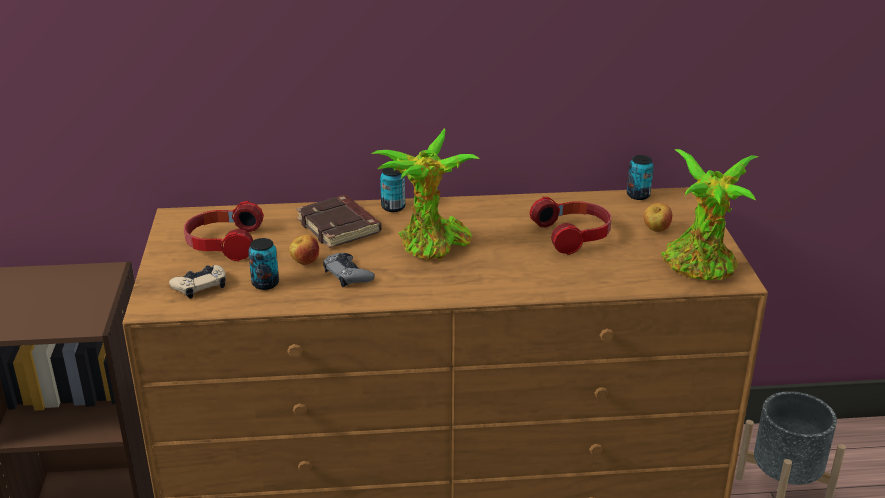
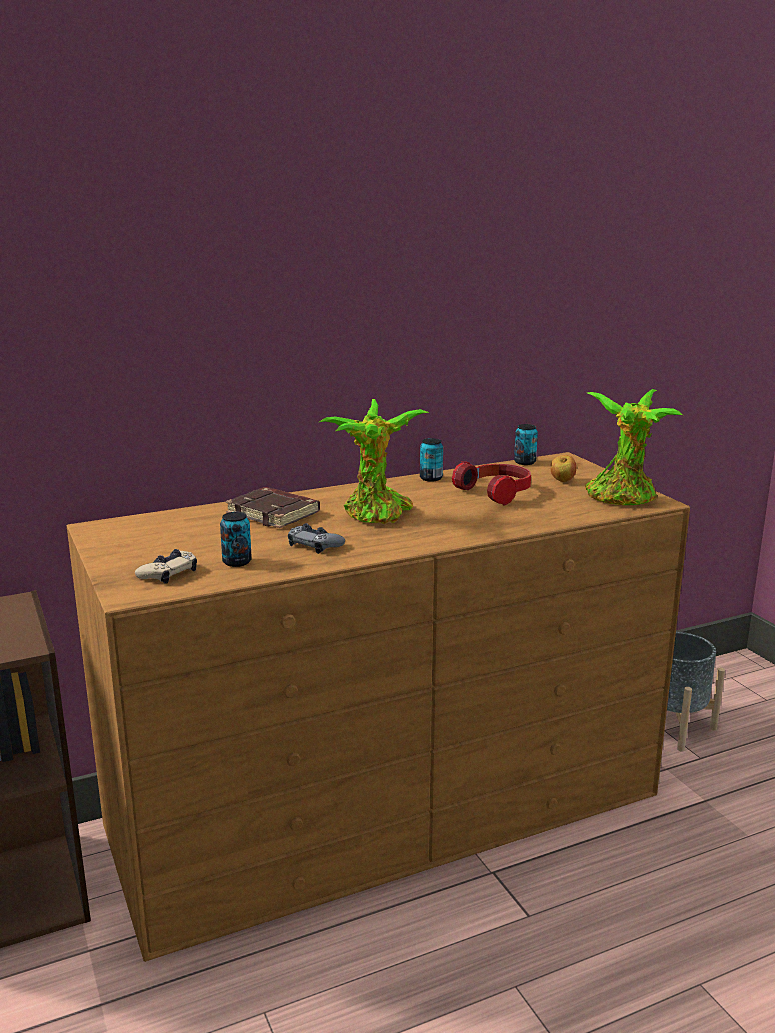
camera: 20 degrees left, 10 degrees down
(223, 244) = (164, 540): headphones -> none
(305, 263) = (263, 542): apple -> none
(393, 207) = (313, 494): can -> can (431, 478)

